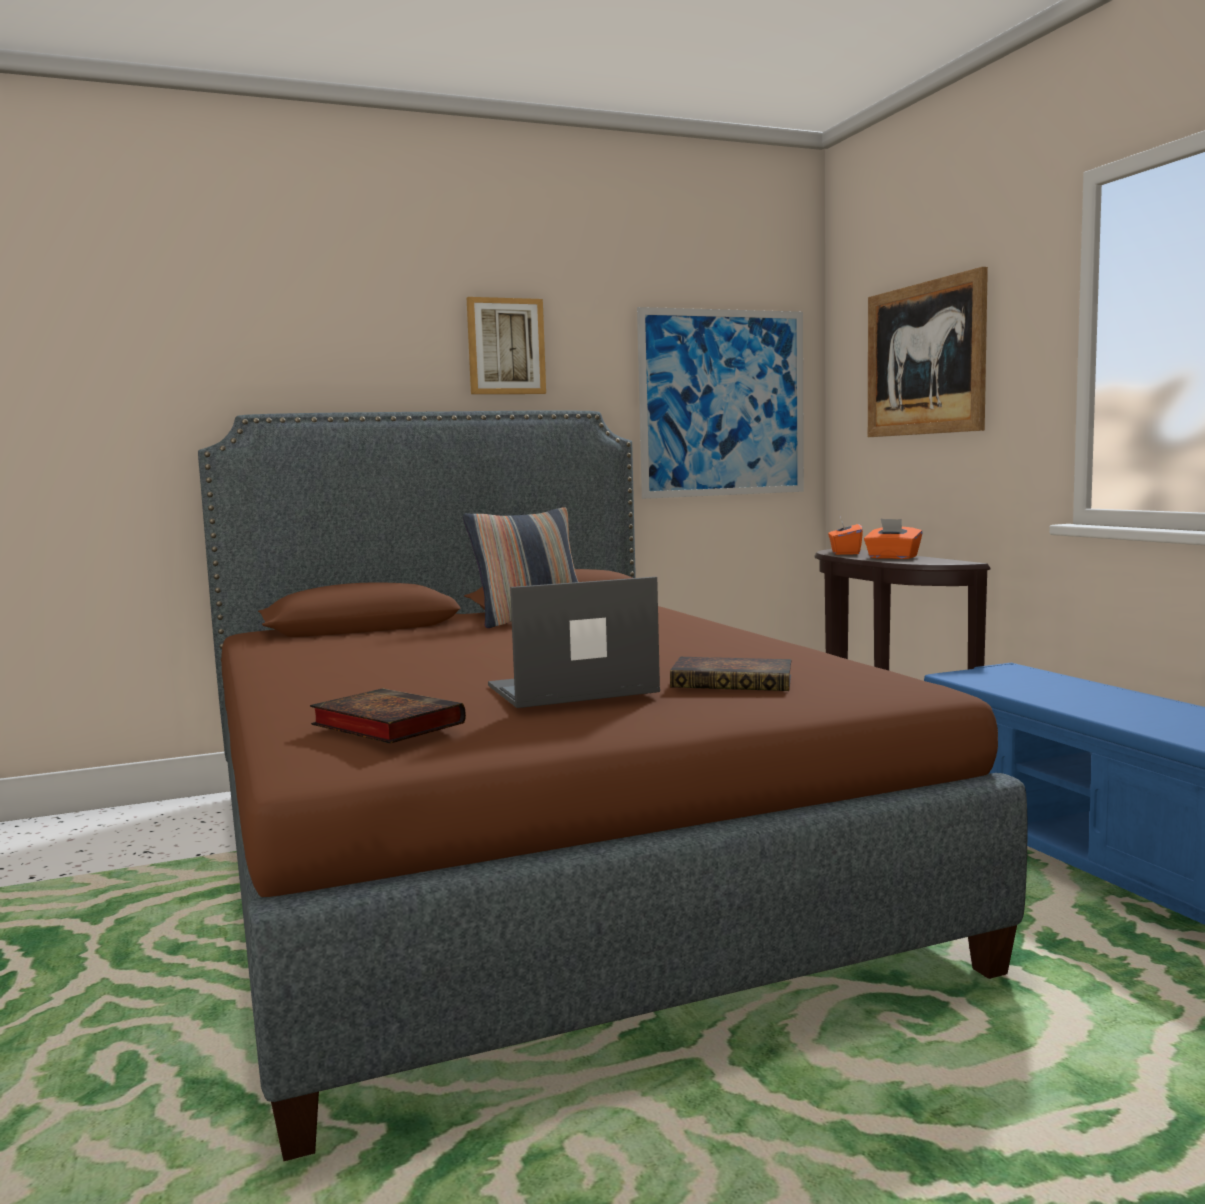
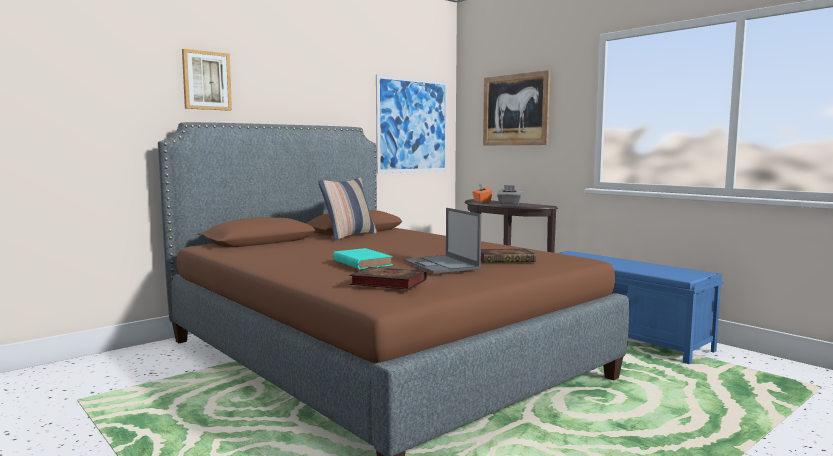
camera: 20 degrees left, 0 degrees up
(431, 677) = (361, 262): none -> turquoise book
(506, 346) = (314, 91): picture -> picture (206, 80)
(570, 689) = (441, 265): laptop -> laptop turned 75 degrees counterclockwise
(892, 557) = (509, 203): orange tissue box -> grey tissue box

